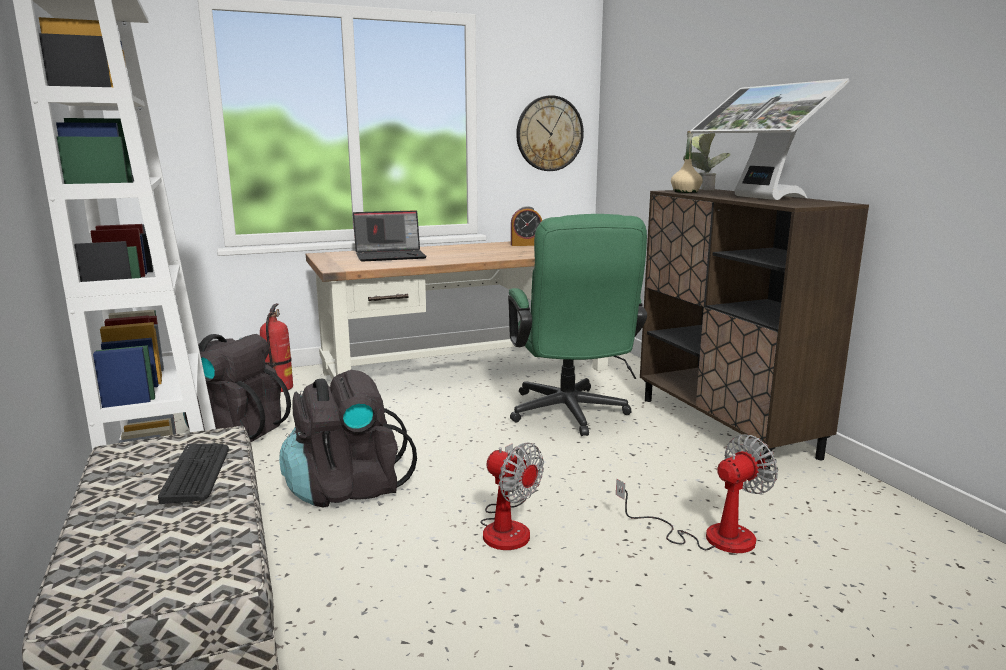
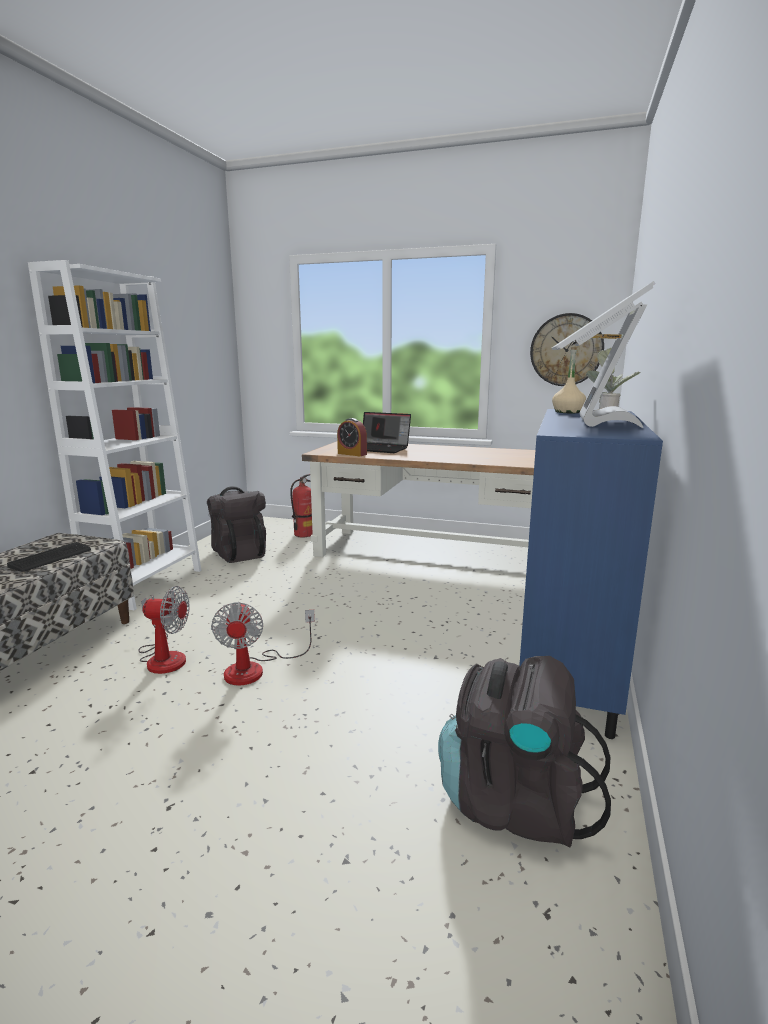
camera: 40 degrees right, 0 degrees up
(347, 488) = (225, 607): black backpack -> black backpack (514, 803)
(526, 244) = (509, 452): alarm clock -> alarm clock (352, 454)
(570, 415) = (446, 610): green office chair -> none
(710, 536) = (366, 745): fan -> fan (163, 657)
(725, 427) = (567, 668): brown cabinet -> blue cabinet

